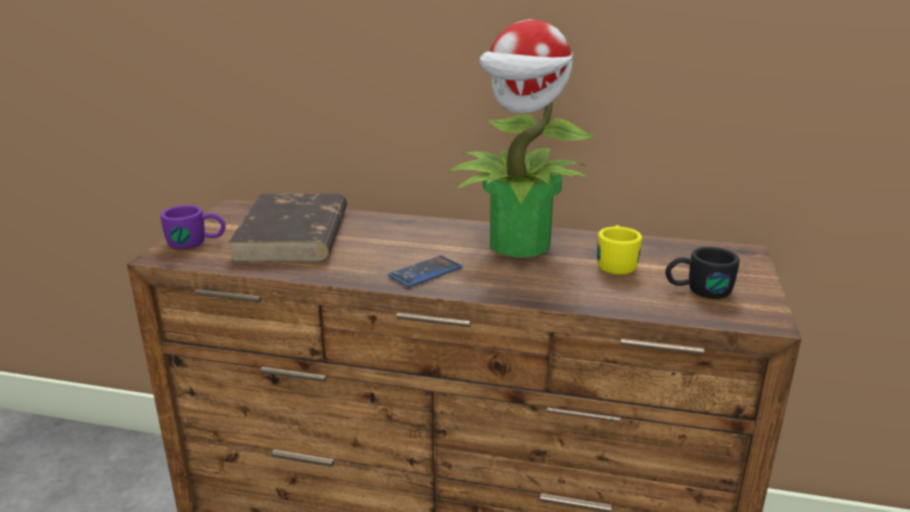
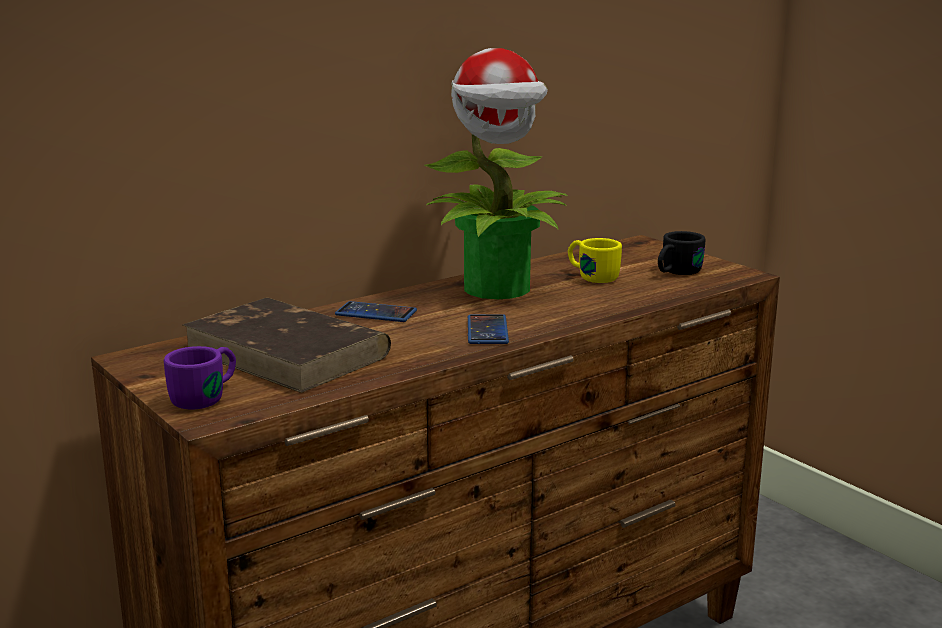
camera: 50 degrees left, 5 degrees down
(402, 230) = (376, 313): none -> phone

